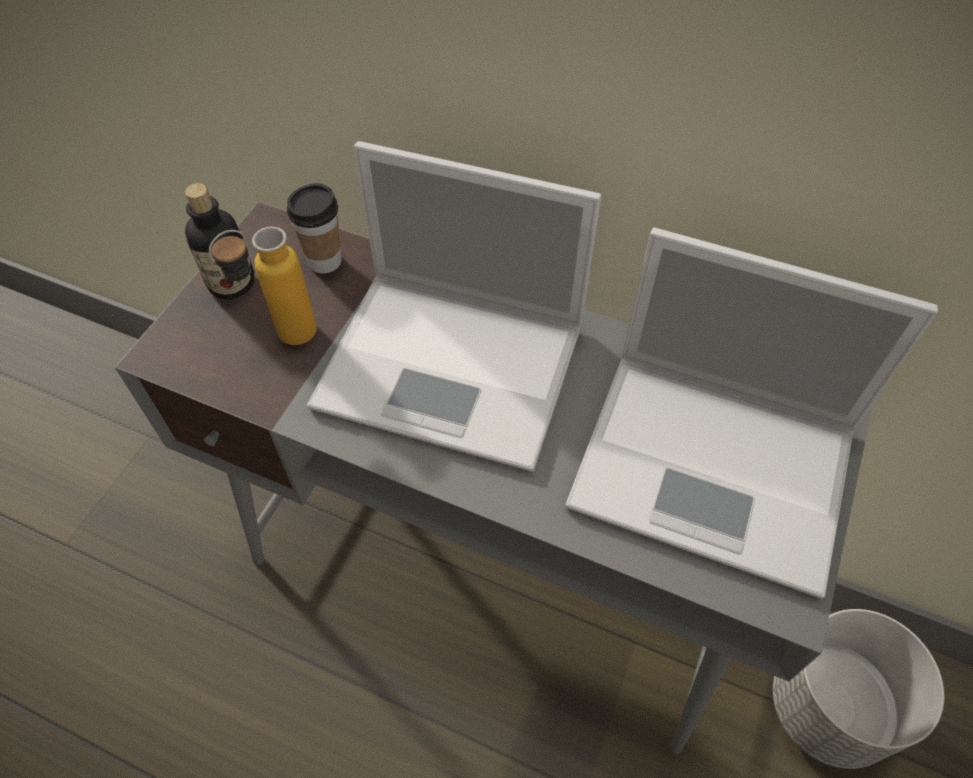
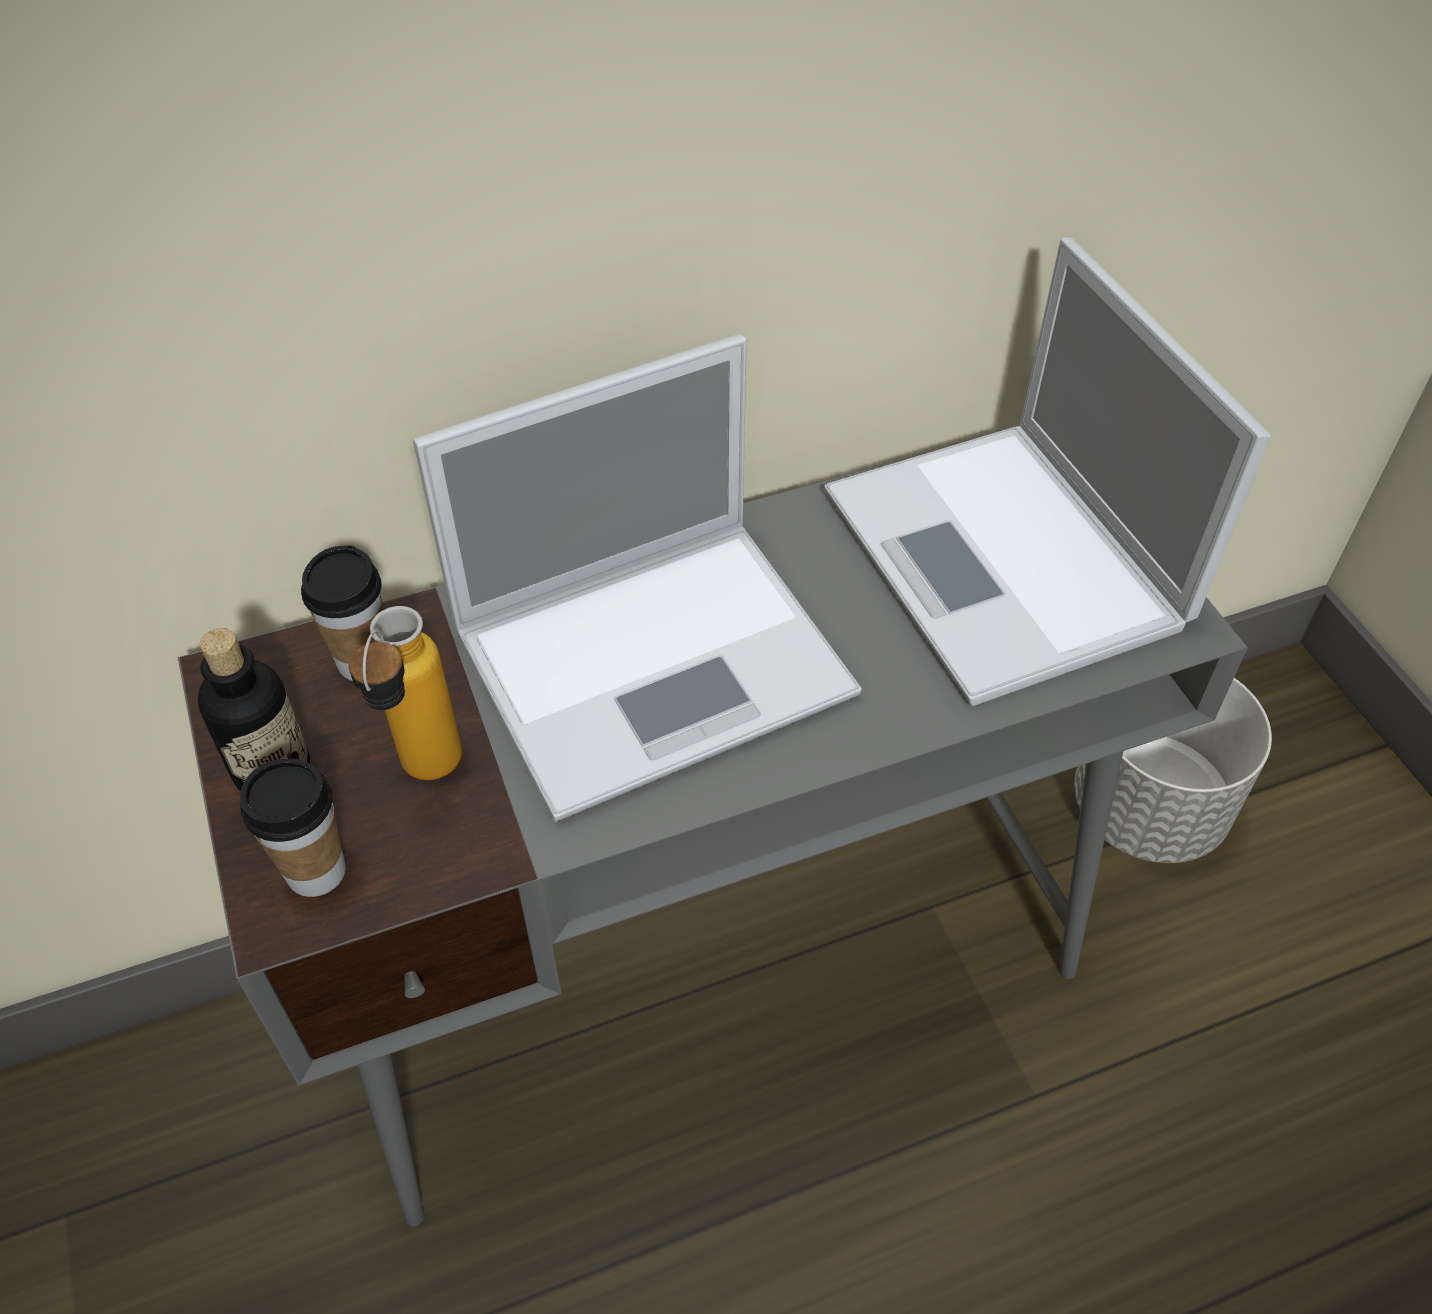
camera: 45 degrees left, 5 degrees down
(193, 345) = (316, 871): none -> cup
(718, 468) = (1007, 563): laptop -> laptop turned 90 degrees clockwise

